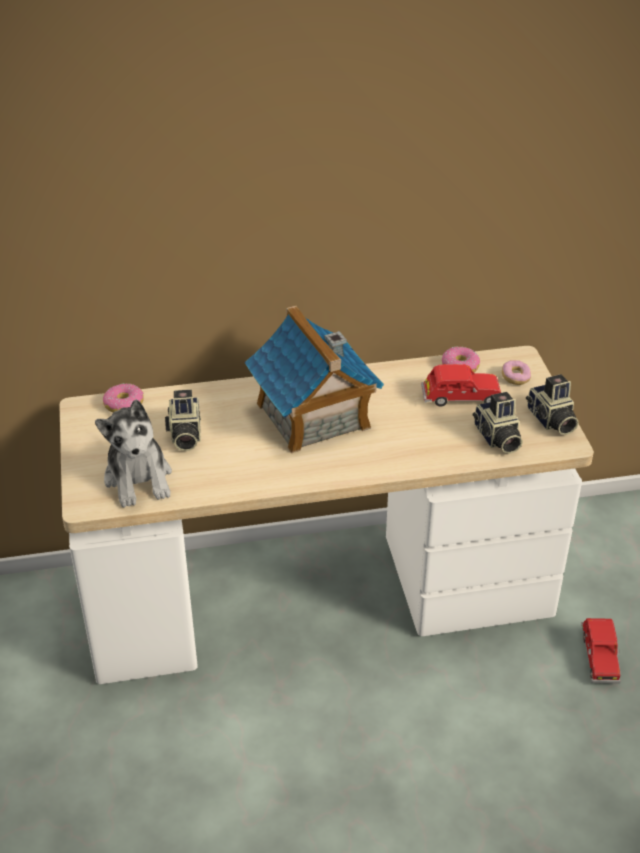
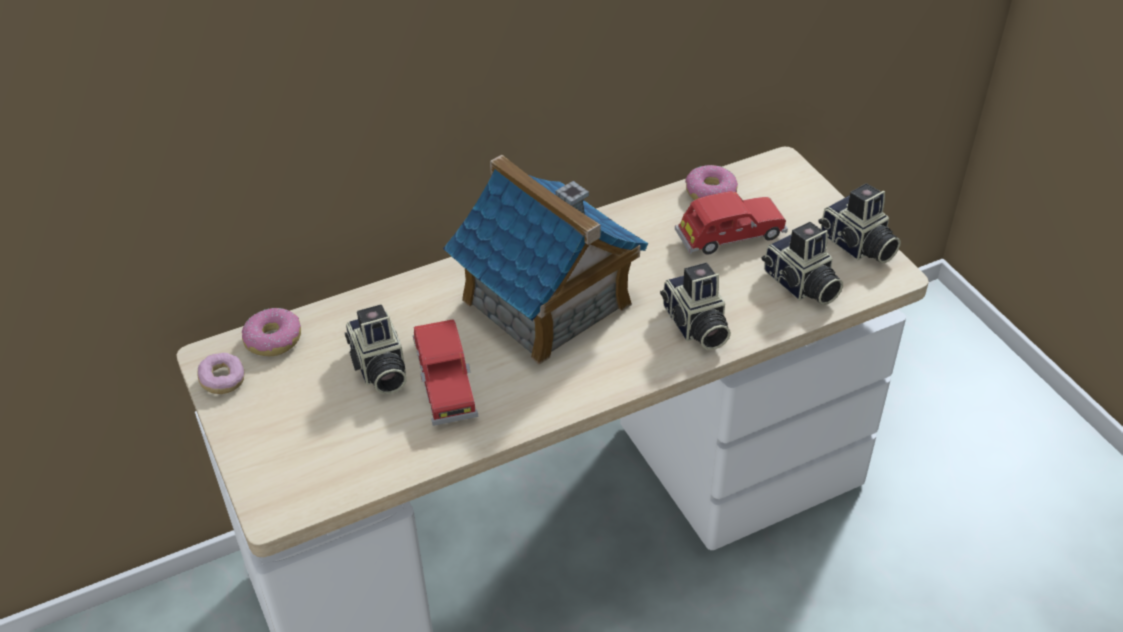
camera: 15 degrees left, 5 degrees up
(139, 478) = (338, 450): plush toy -> none
(409, 450) = (695, 326): none -> camera
(515, 378) = (787, 195): donut -> donut (223, 381)
(598, 657) = (934, 524): red toy car -> red toy car (445, 384)

